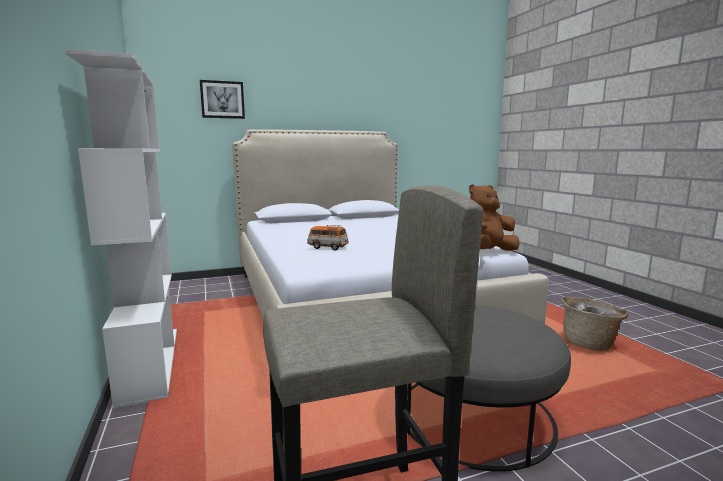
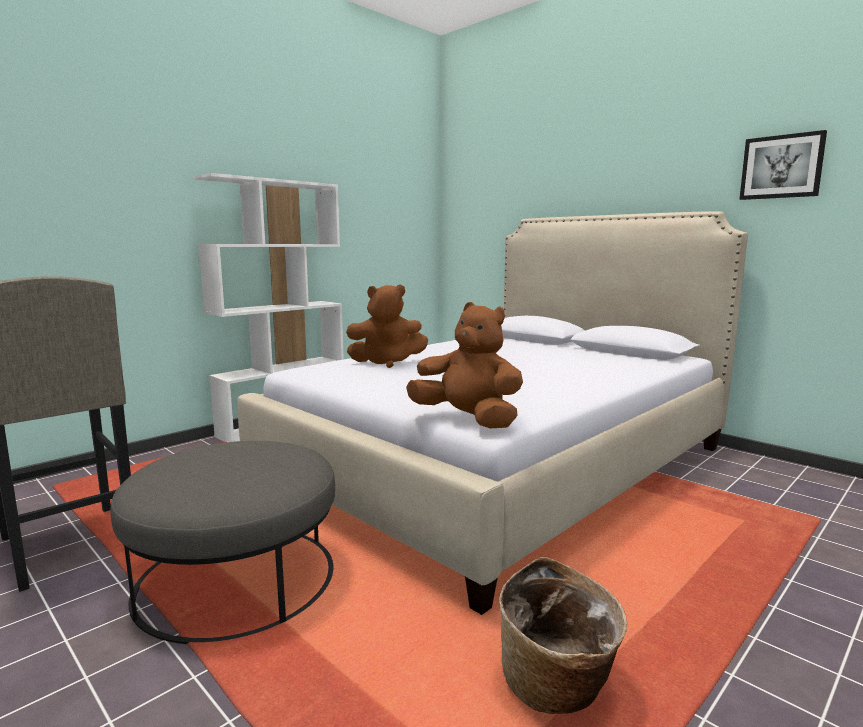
camera: 65 degrees right, 0 degrees up
(222, 99) = (509, 184): picture -> picture (781, 167)
(327, 247) = (387, 362): toy car -> brown plush toy

